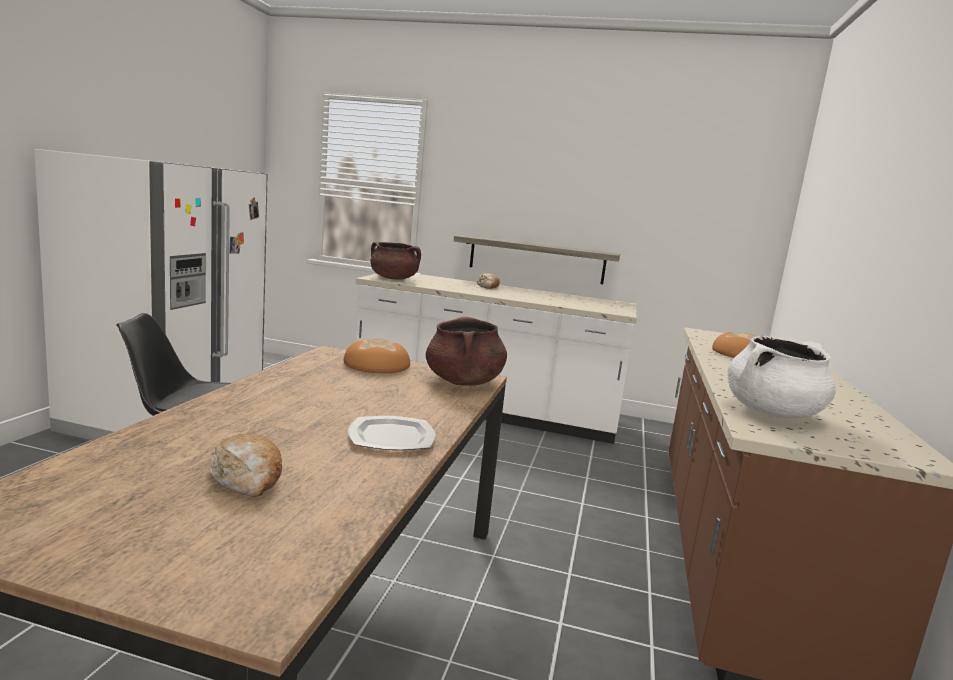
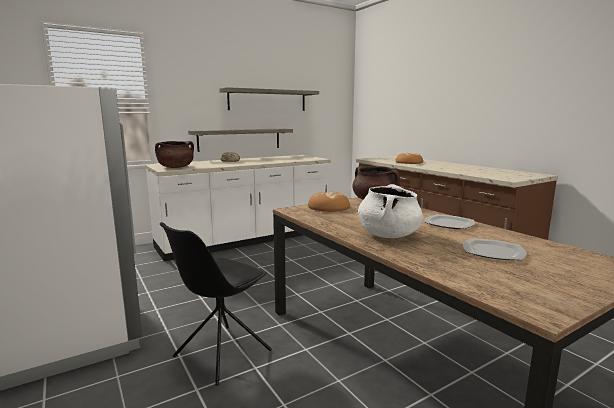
camera: 45 degrees left, 0 degrees up
(247, 478) = (493, 252): bread -> plate
(596, 203) = (267, 100): none -> shelf
(772, 413) = (489, 174): white cooking pot -> white cooking pot (388, 235)

